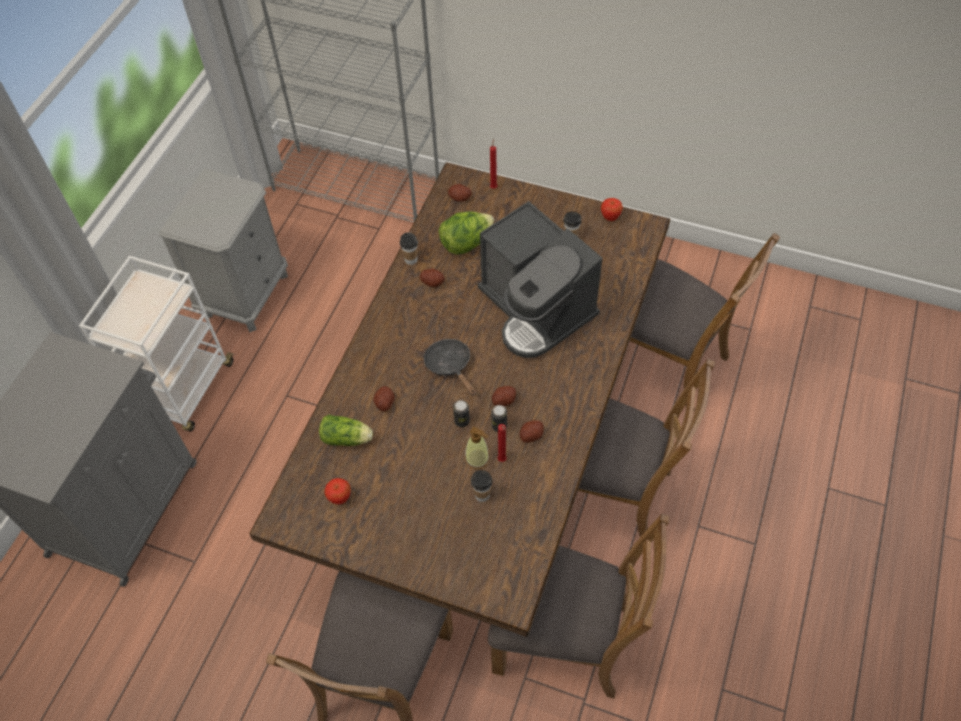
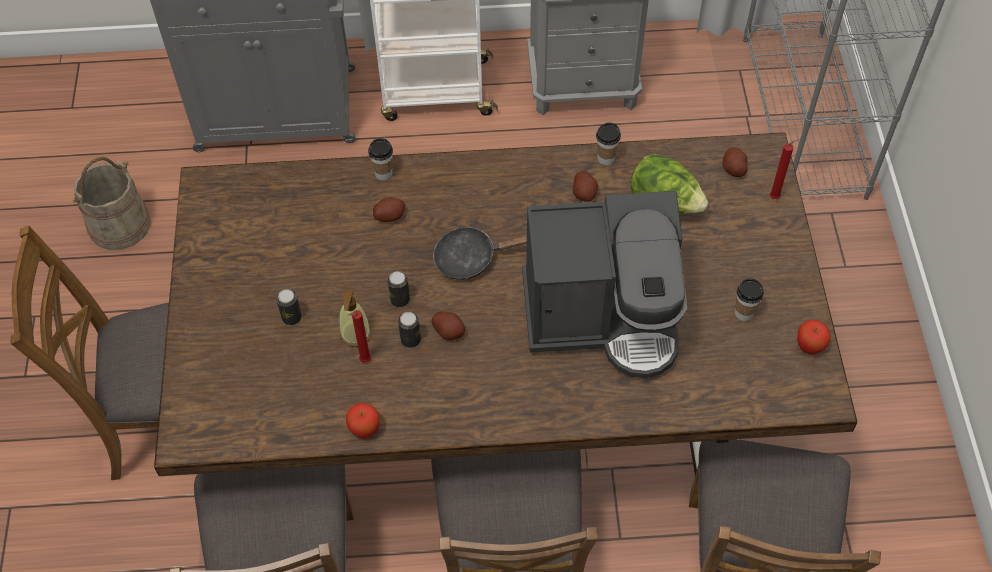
camera: 65 degrees right, 0 degrees up
(161, 673) = (119, 224): none -> beige bucket
(340, 498) = (251, 225): apple -> apple (365, 430)
(348, 438) = (328, 201): lettuce -> none
(441, 496) = (291, 317): none -> can
(450, 366) = (471, 258): black frying pan -> black frying pan turned 135 degrees counterclockwise
(482, 495) = (309, 357): cup -> cup (383, 173)
(531, 435) = (412, 378): potato -> none
(536, 309) = (603, 316): coffee machine -> coffee machine turned 120 degrees counterclockwise

